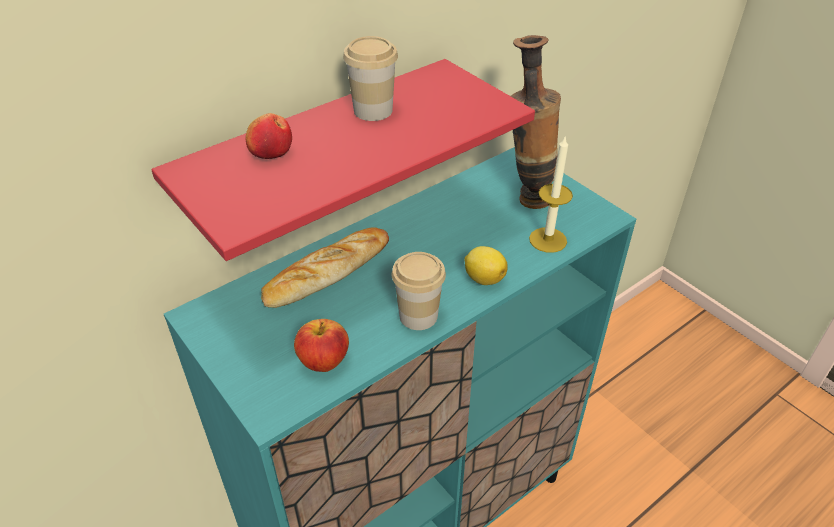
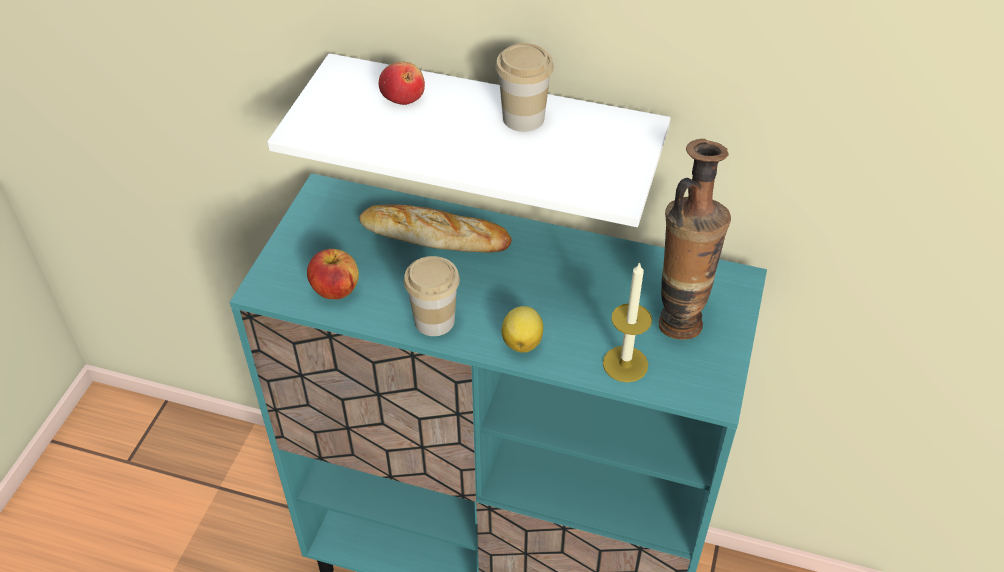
camera: 55 degrees right, 5 degrees up
(319, 156) = (494, 131): red shelf -> white shelf

